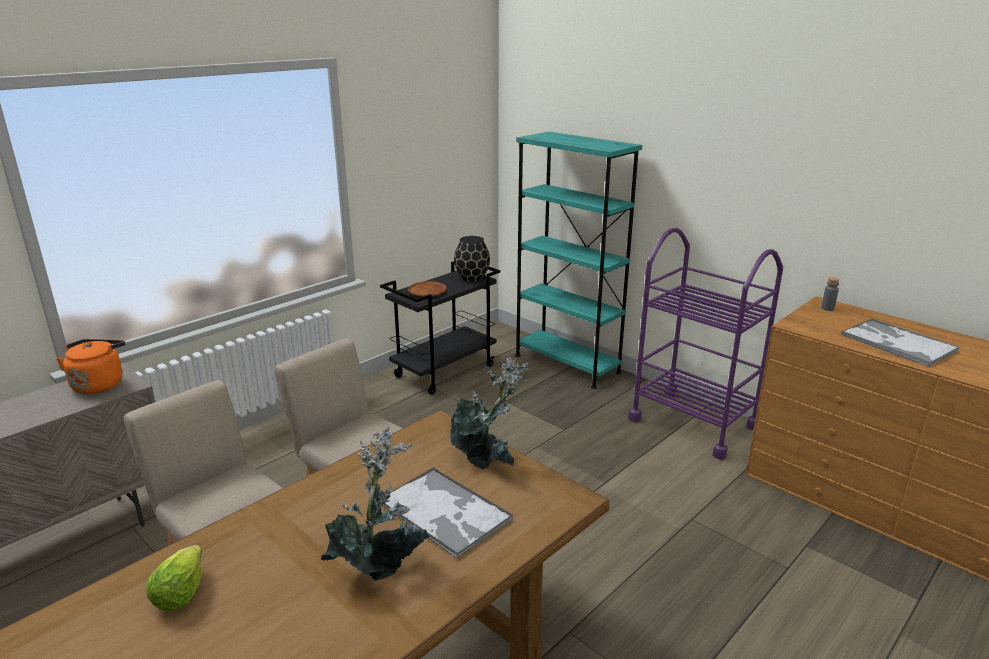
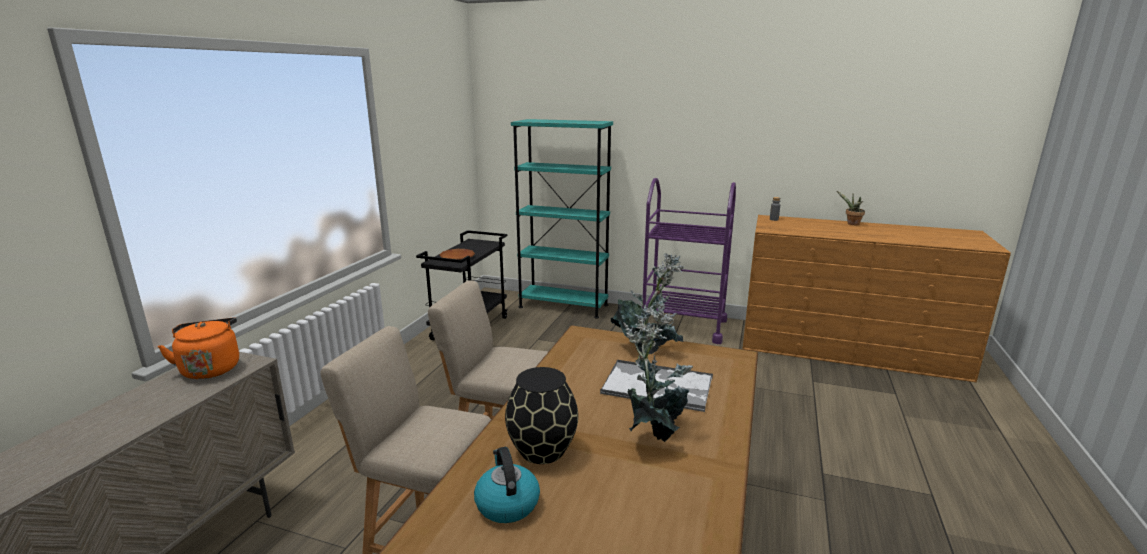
camera: 25 degrees left, 5 degrees down
(180, 594) = (506, 503): lettuce -> kettle
(472, 278) = (484, 243): black vase -> black vase (542, 449)
(897, 343) = (834, 230): tray -> none
(942, 336) = (851, 224): none -> potted plant

